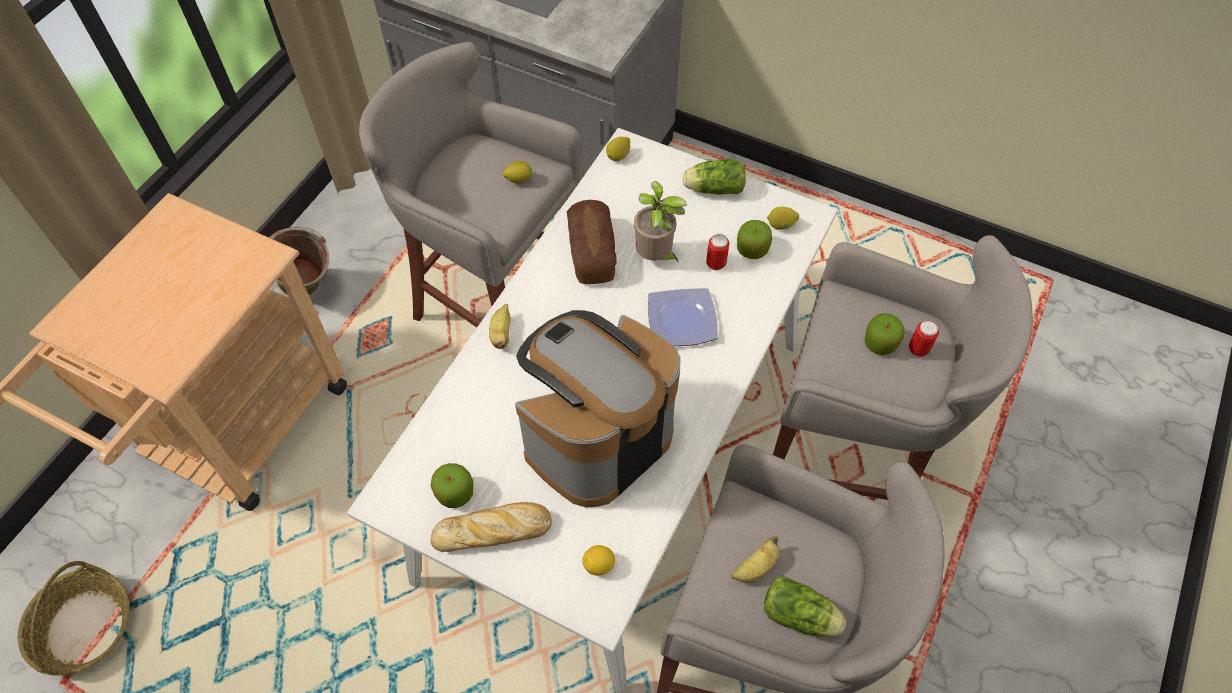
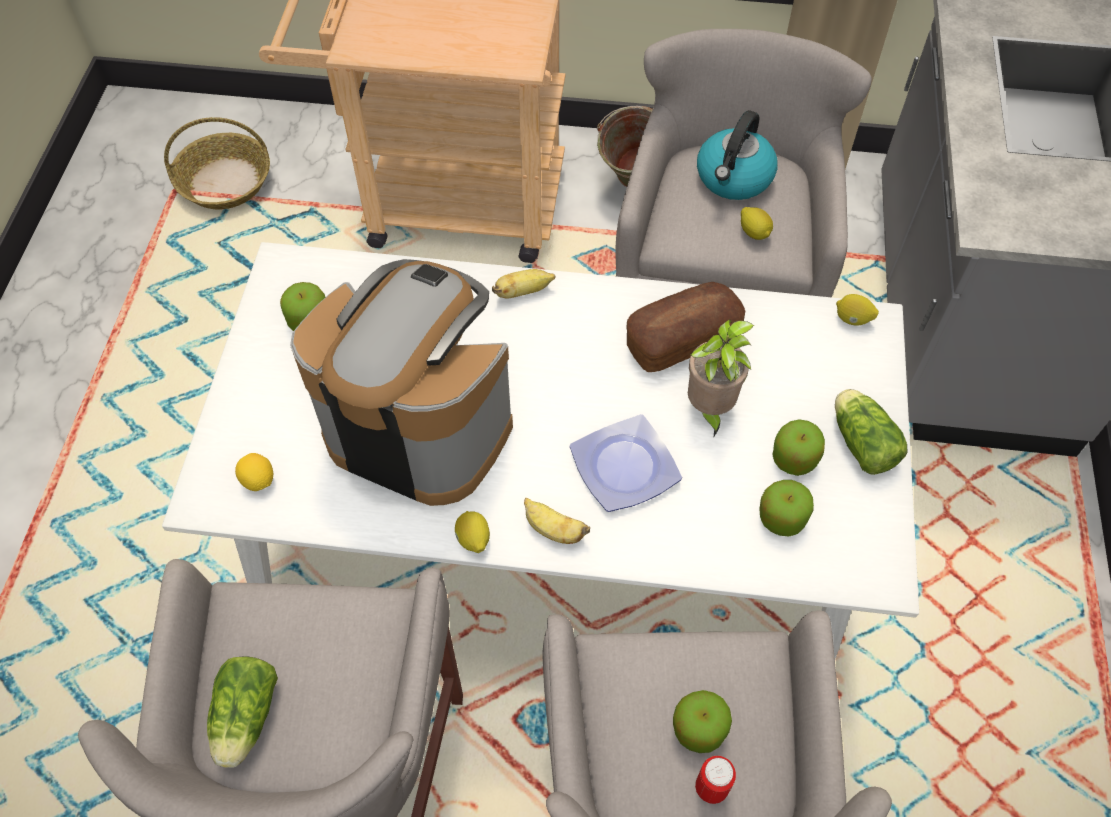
camera: 70 degrees right, 0 degrees up
(462, 172) = (734, 178): none -> kettle
(494, 531) = (274, 370): bread -> none
(712, 227) = (794, 459): none -> apple
(716, 264) = (733, 481): can -> none
(755, 568) = (297, 649): banana -> banana (553, 530)
(781, 225) = (844, 544): lemon -> lemon (473, 539)

